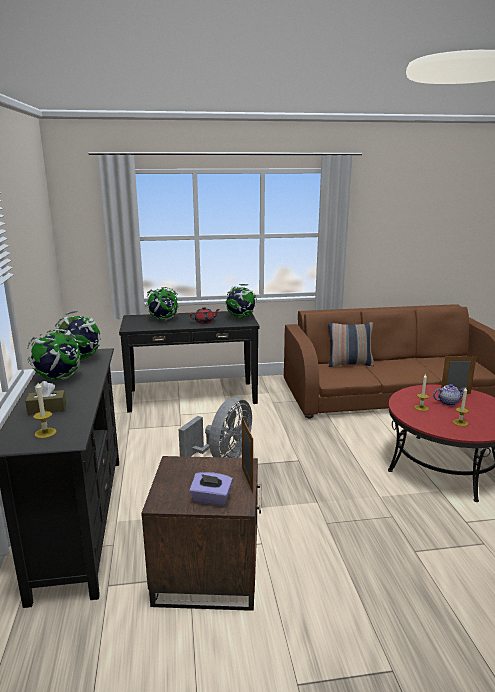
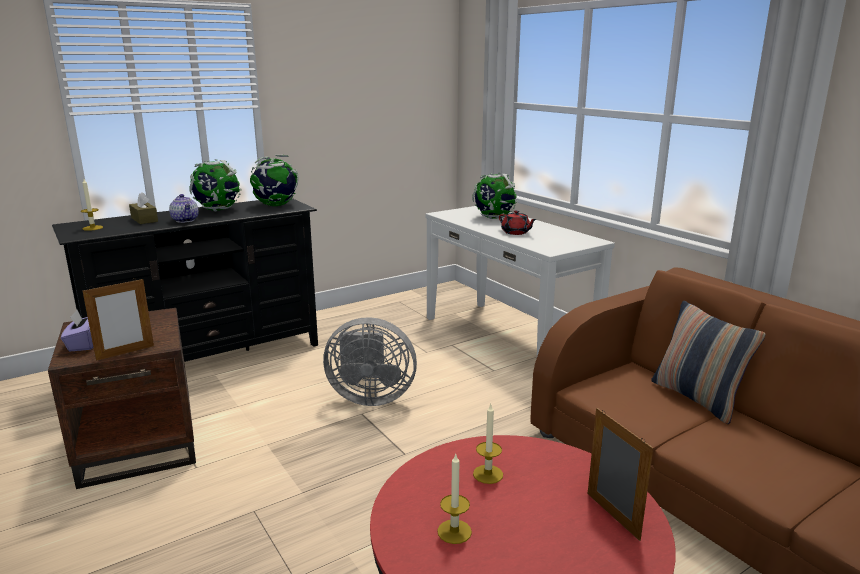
camera: 65 degrees right, 0 degrees up
(192, 396) = (507, 338): black console table -> white console table
(240, 317) = (565, 243): globe -> none
(448, 402) = (549, 508): teapot -> teapot (186, 220)

